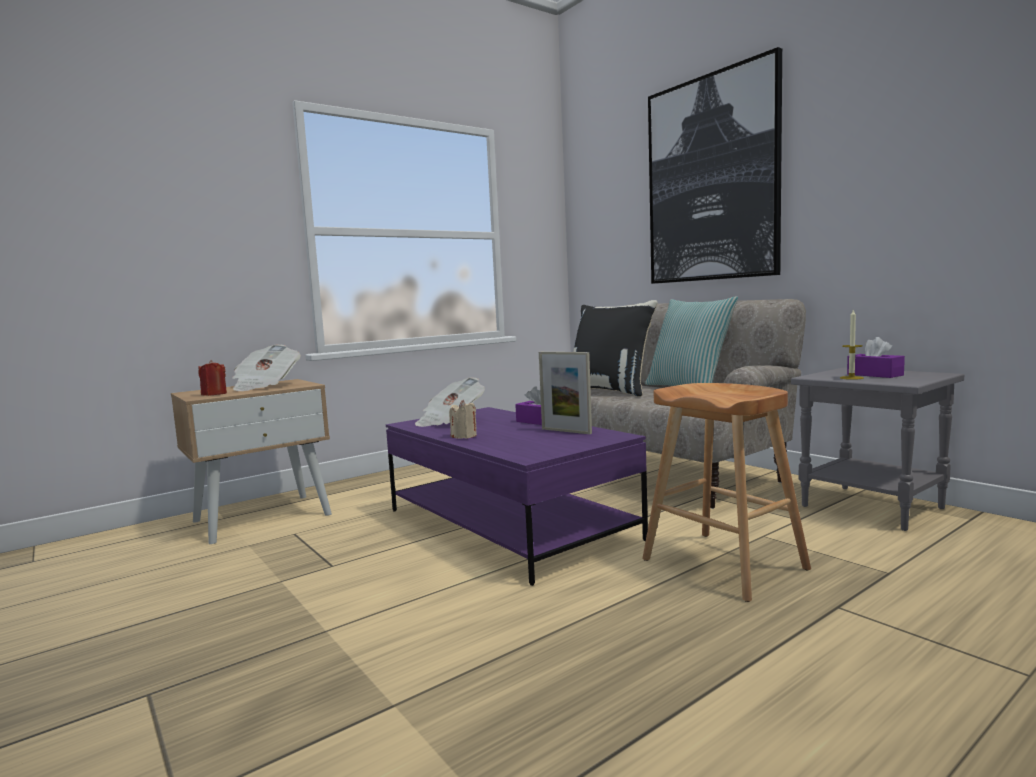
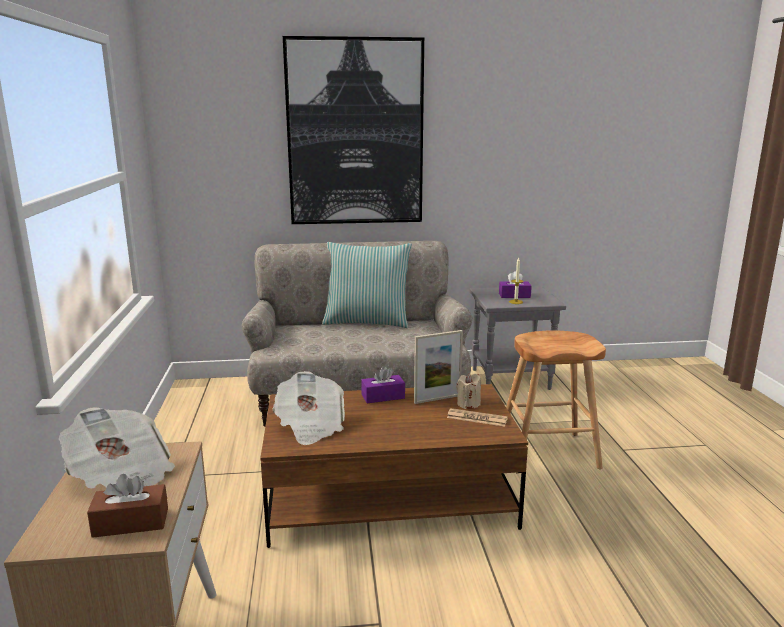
camera: 60 degrees left, 10 degrees up
(214, 394) = (131, 522): red candle -> brown tissue box
(464, 436) = (393, 437): beige candle -> beige candle (468, 404)
(509, 524) = (389, 498): purple coffee table -> brown coffee table
(547, 445) = (477, 418): none -> newspaper
(610, 391) = (320, 340): black pillow -> none

